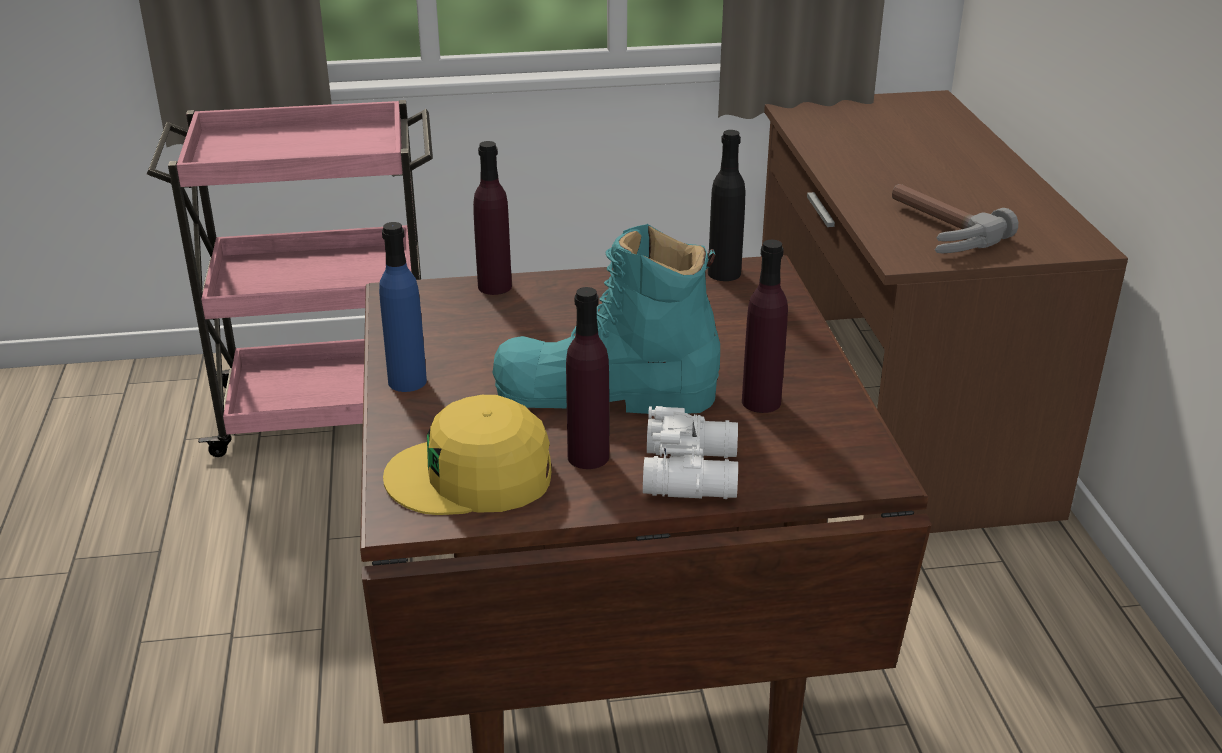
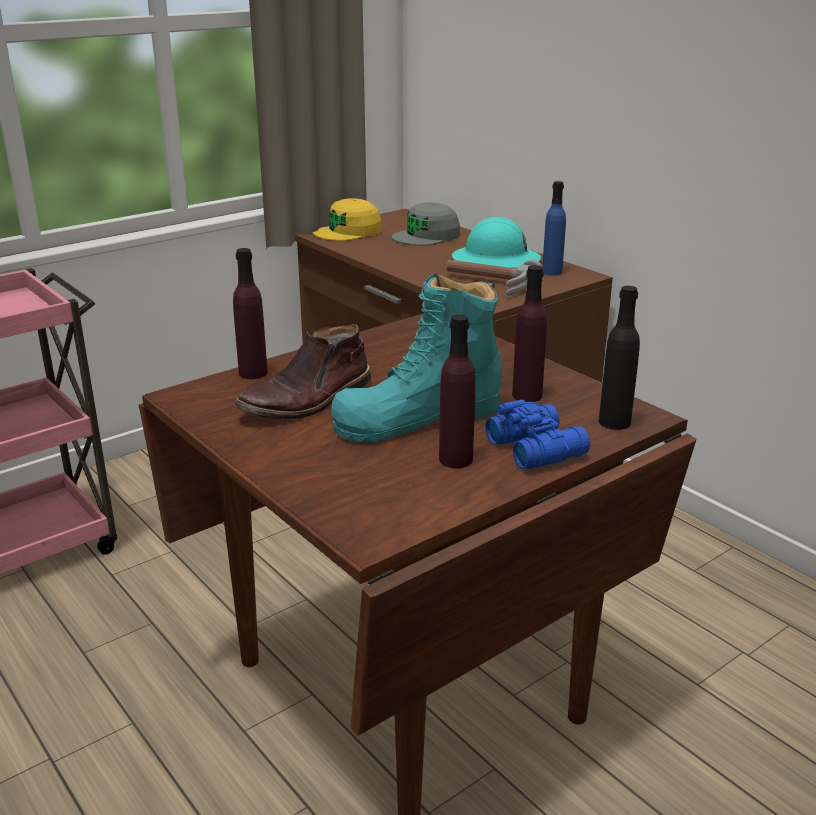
camera: 30 degrees left, 5 degrees down
(407, 381) = (260, 450): blue bottle -> blue bottle (552, 272)
(472, 476) = (388, 496): yellow cap -> yellow cap (348, 231)
(513, 337) = (308, 401): none -> brown boot
(693, 472) = (536, 447): white binoculars -> blue binoculars
(724, 273) = (409, 328): black bottle -> black bottle (614, 422)
(930, 139) = (426, 236): none -> grey cap
(985, 195) = (496, 260): none -> turquoise hard hat

